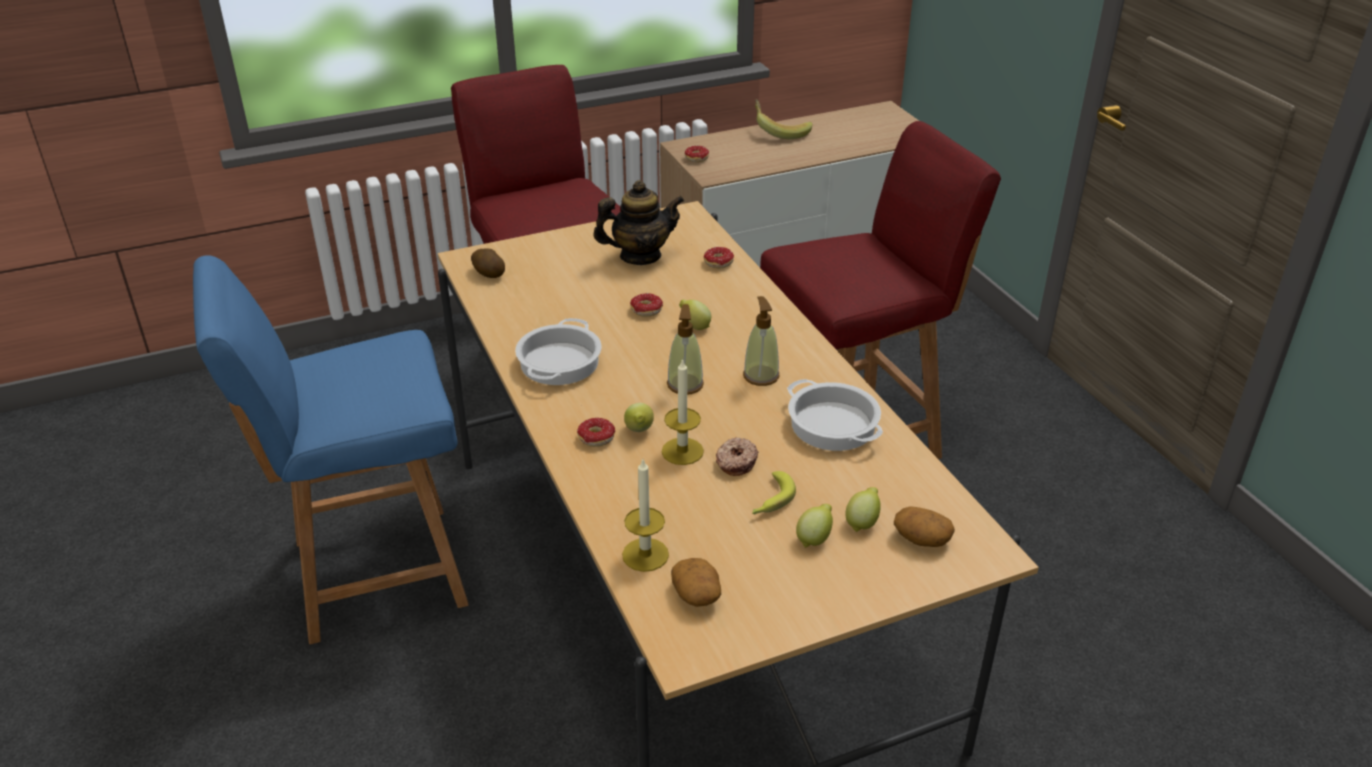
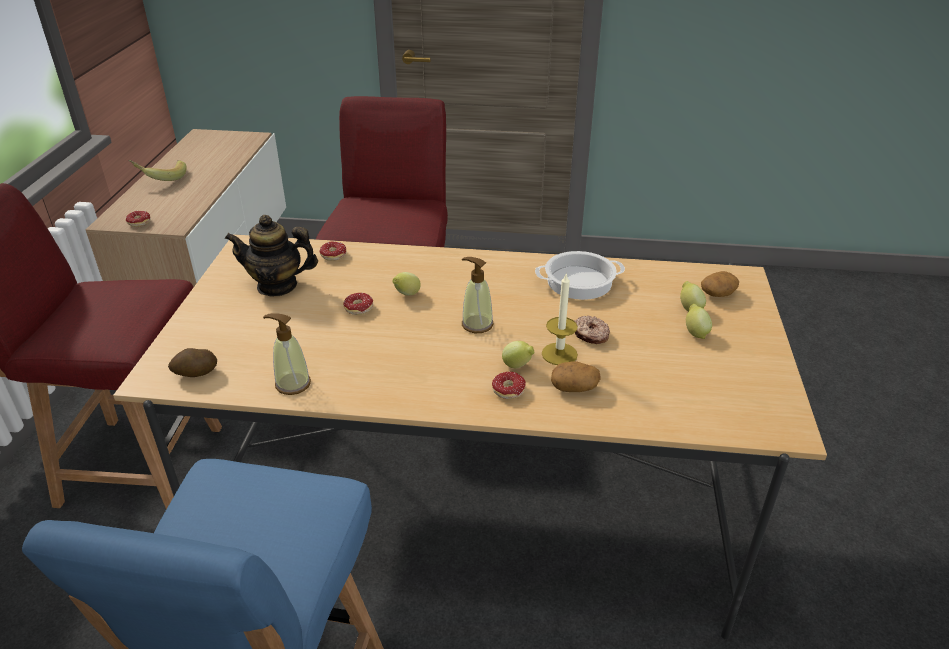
camera: 60 degrees left, 0 degrees up
(560, 363) = (386, 376): cooking pot -> none
(640, 256) = (277, 285): teapot -> teapot turned 105 degrees counterclockwise
(645, 554) = (671, 413): candle -> none
(697, 594) = (728, 403): potato -> potato (574, 387)
(761, 375) = (497, 289): soap dispenser -> soap dispenser (292, 384)
(770, 500) = (644, 335): banana -> none

